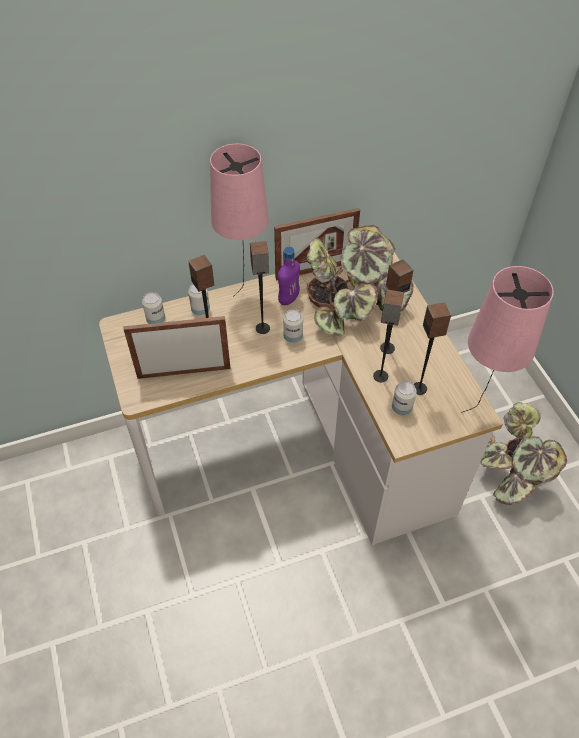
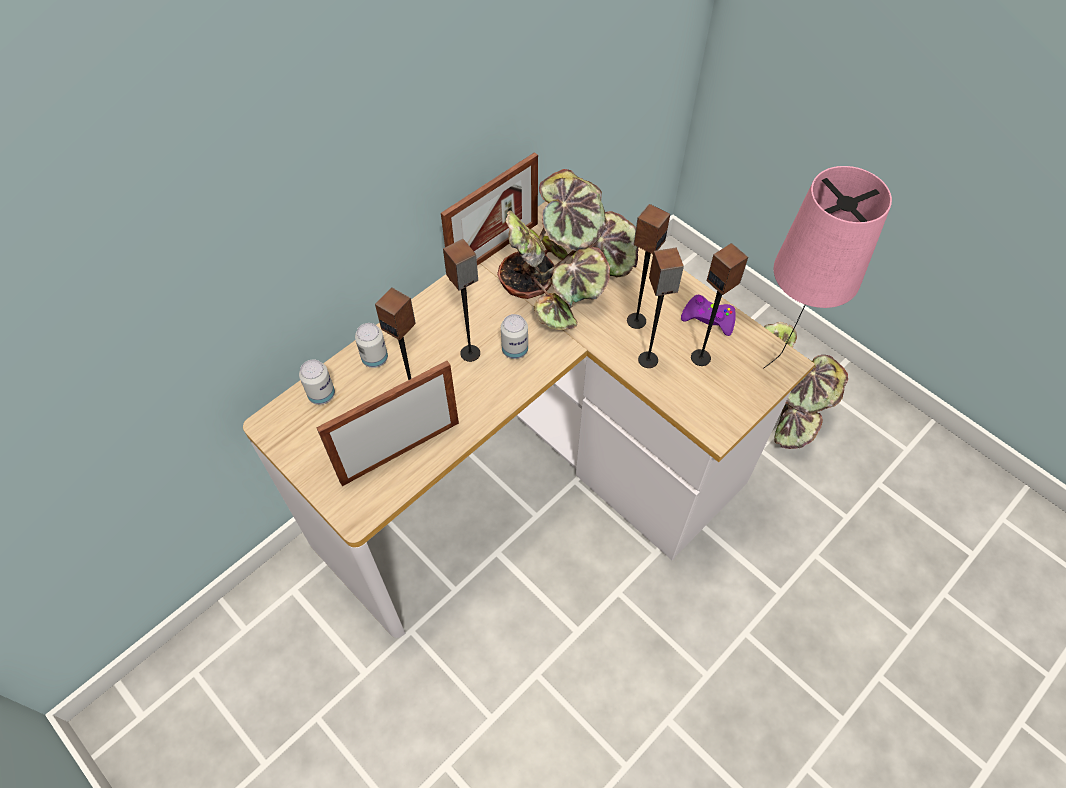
camera: 25 degrees left, 5 degrees up
(245, 291) = (419, 311): pink table lamp -> none
(288, 299) = (481, 301): purple bottle -> none
(401, 408) = (694, 391): can -> none
(440, 365) = (708, 319): none -> purple game controller

